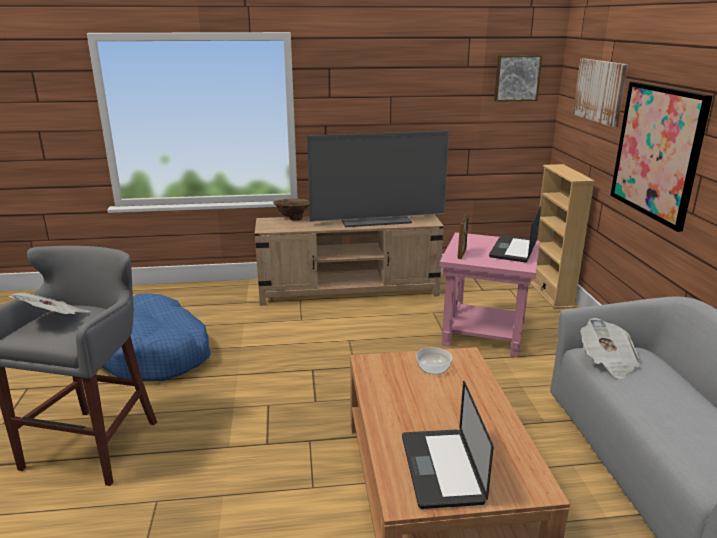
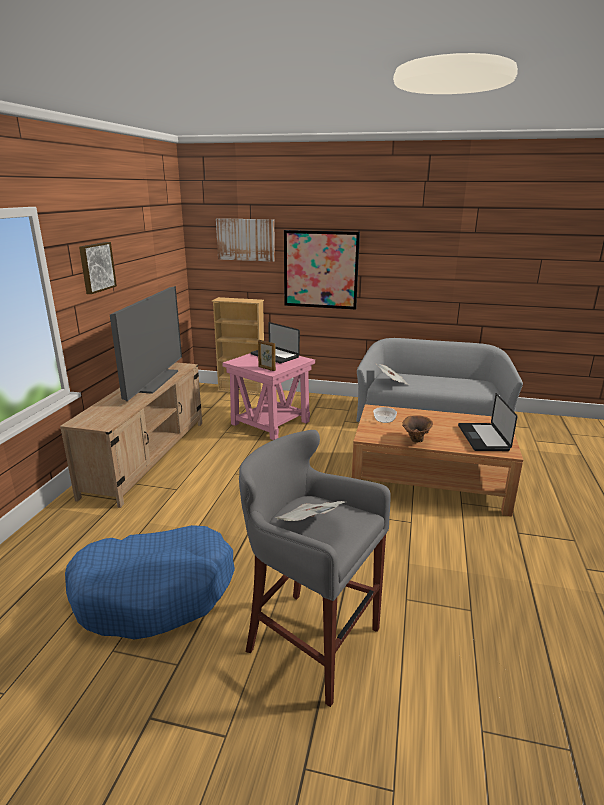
camera: 70 degrees left, 0 degrees up
(292, 218) = (93, 409): brown vase -> brown vase (415, 441)
(441, 469) = (483, 438): laptop -> laptop turned 75 degrees clockwise
(517, 78) = (168, 237): picture -> picture (96, 267)

